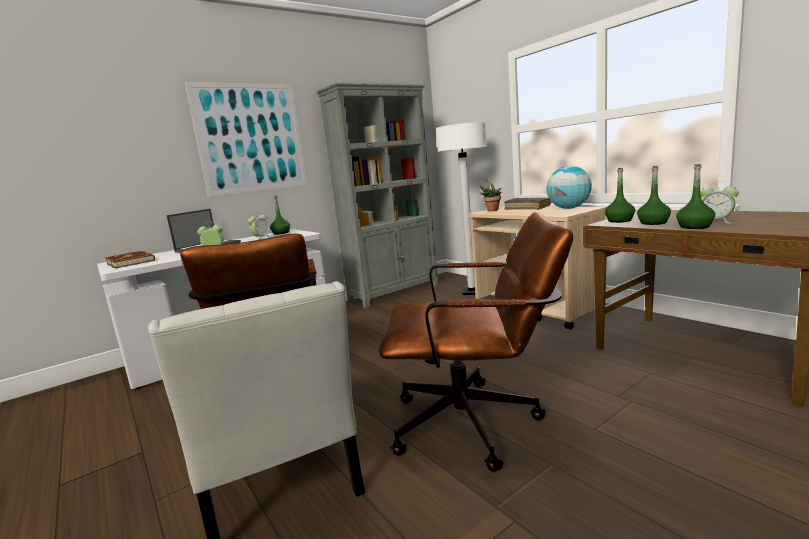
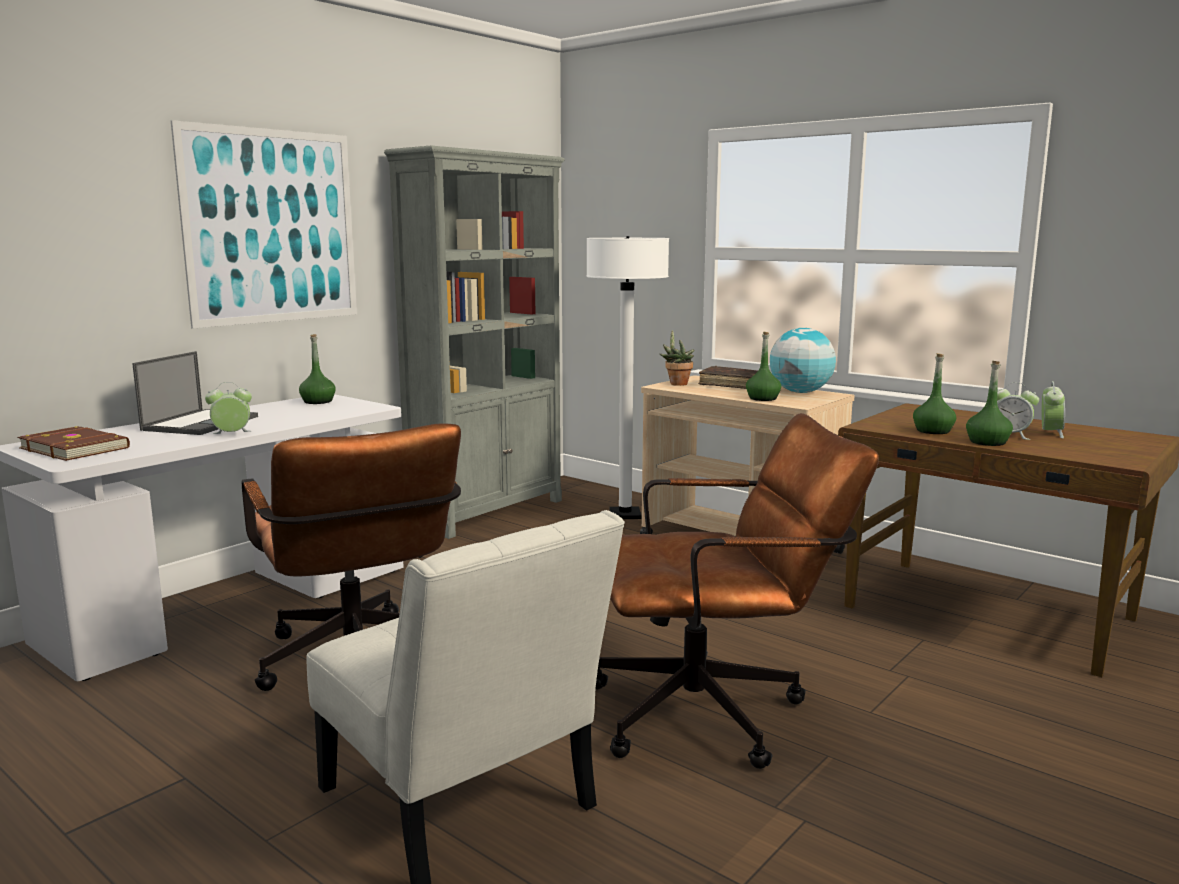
camera: 15 degrees left, 0 degrees up
(261, 238) = (291, 411): alarm clock -> alarm clock (1050, 433)
(619, 221) = (886, 423): green bottle -> green bottle (763, 398)

